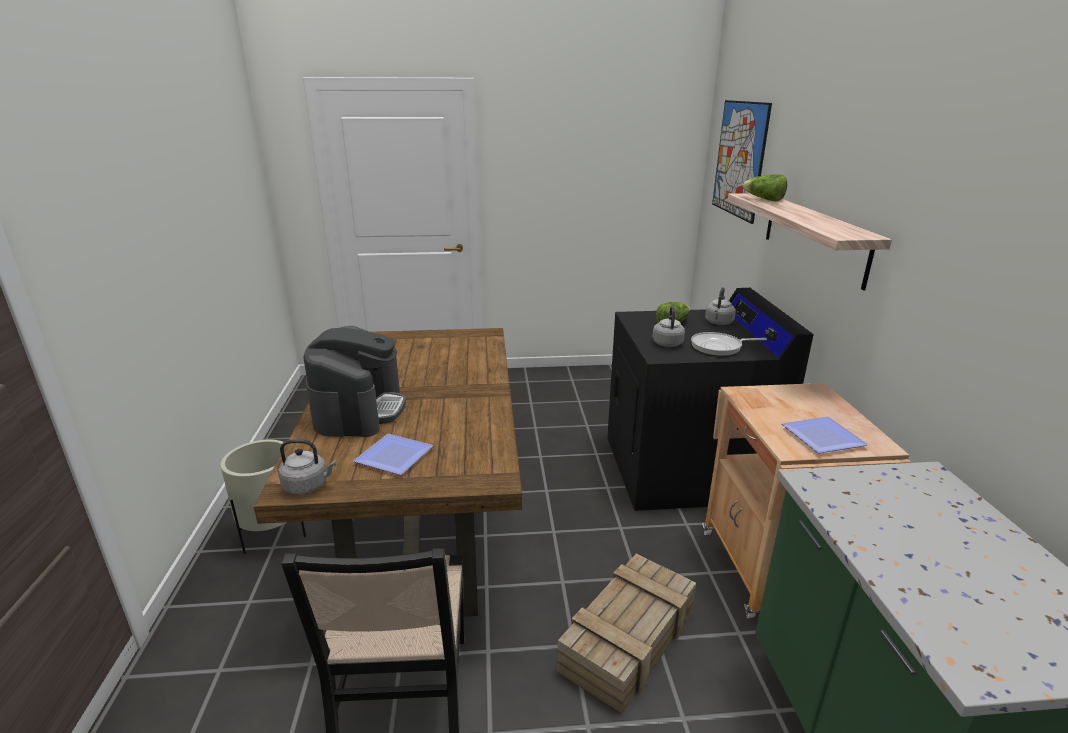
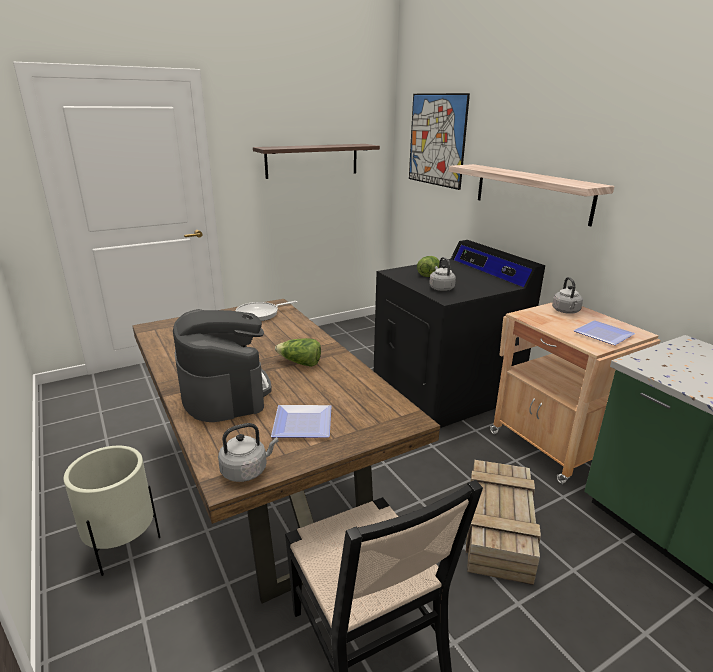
camera: 25 degrees left, 0 degrees up
(595, 176) = (312, 160): none -> shelf
(718, 323) = (459, 269): grey kettle -> grey kettle (566, 311)
(719, 347) = (479, 286): frying pan -> frying pan (260, 314)
(763, 199) = (482, 168): lettuce -> lettuce (300, 363)

